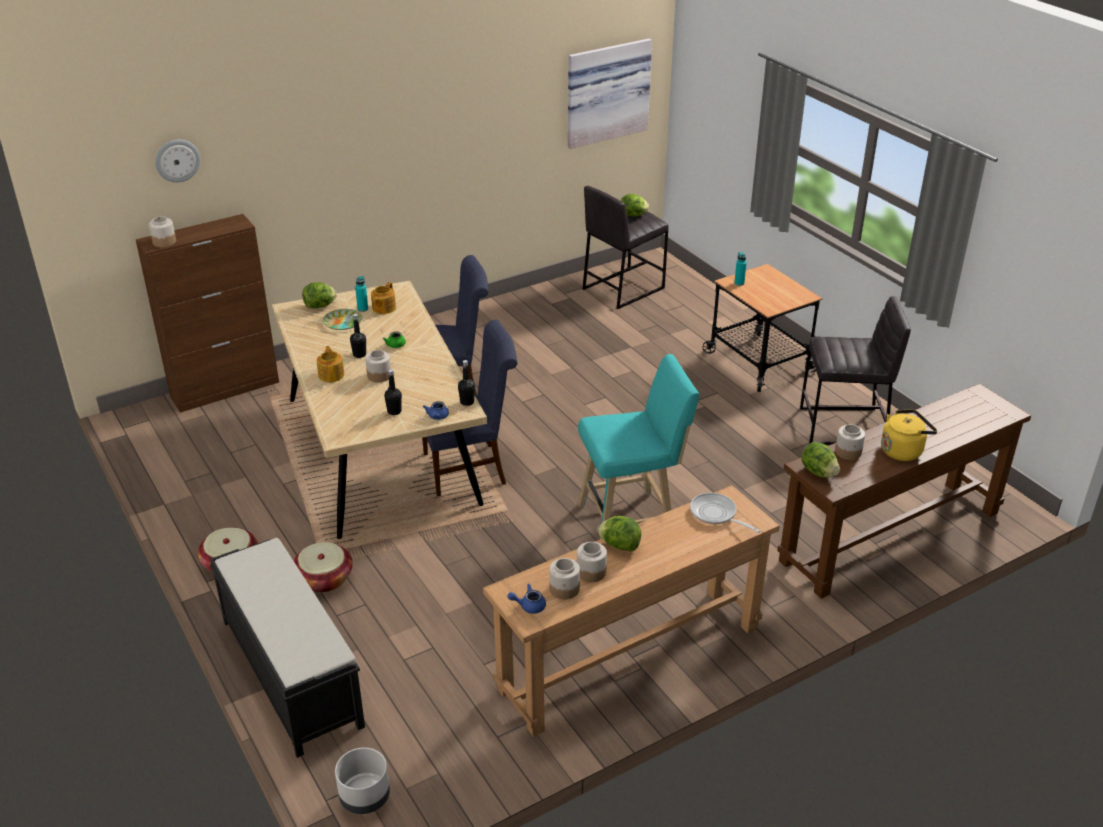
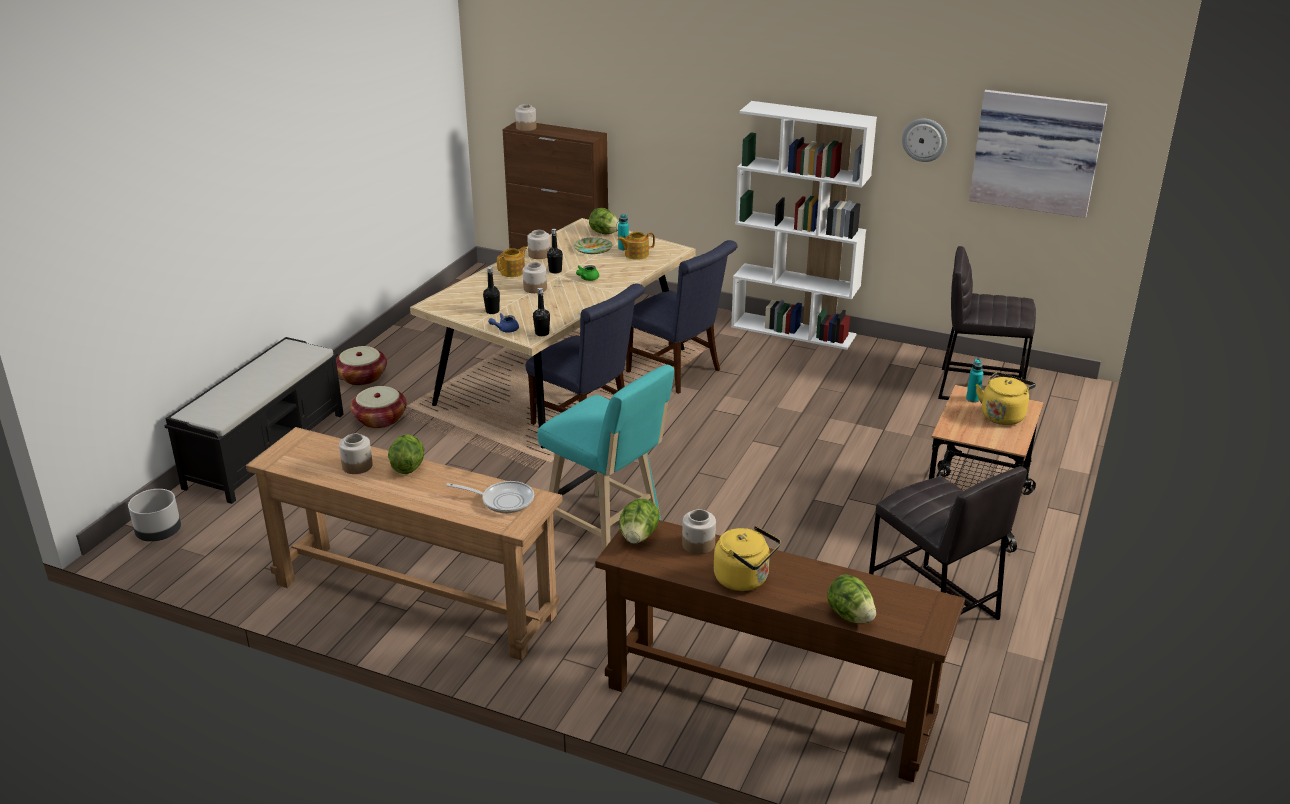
camera: 55 degrees right, 5 degrees down
(177, 160) = (563, 63): wall clock -> wall clock (924, 139)
(455, 318) = (794, 331): none -> white bookcase
(529, 606) = (288, 453): blue teapot -> none
(564, 589) = (323, 462): jar -> jar (539, 255)
(633, 215) = (1006, 304): lettuce -> lettuce (850, 616)
(716, 515) = (503, 500): frying pan -> frying pan turned 90 degrees clockwise
(769, 283) = (1003, 415): none -> yellow kettle

